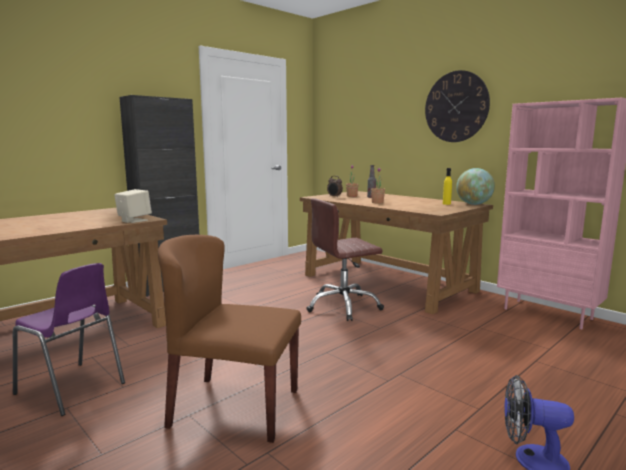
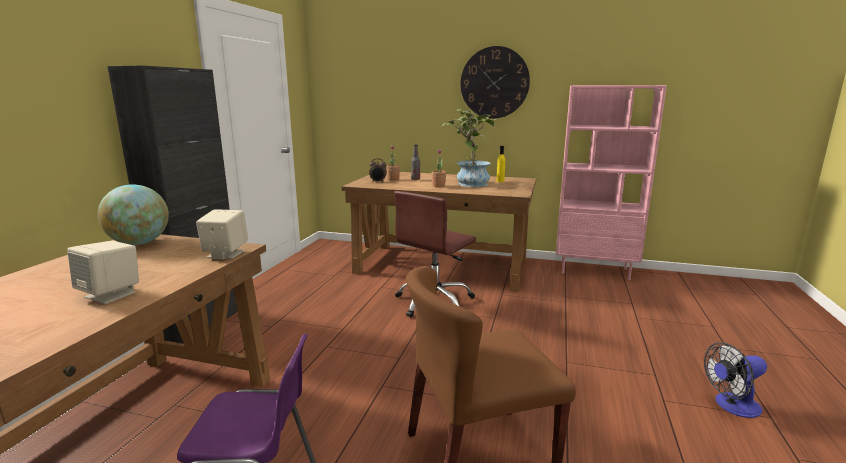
camera: 30 degrees left, 5 degrees up
(43, 228) = (111, 295): none -> beige speaker
(412, 203) = (469, 183): none -> potted plant
(474, 204) = (521, 179): globe -> globe (139, 243)

